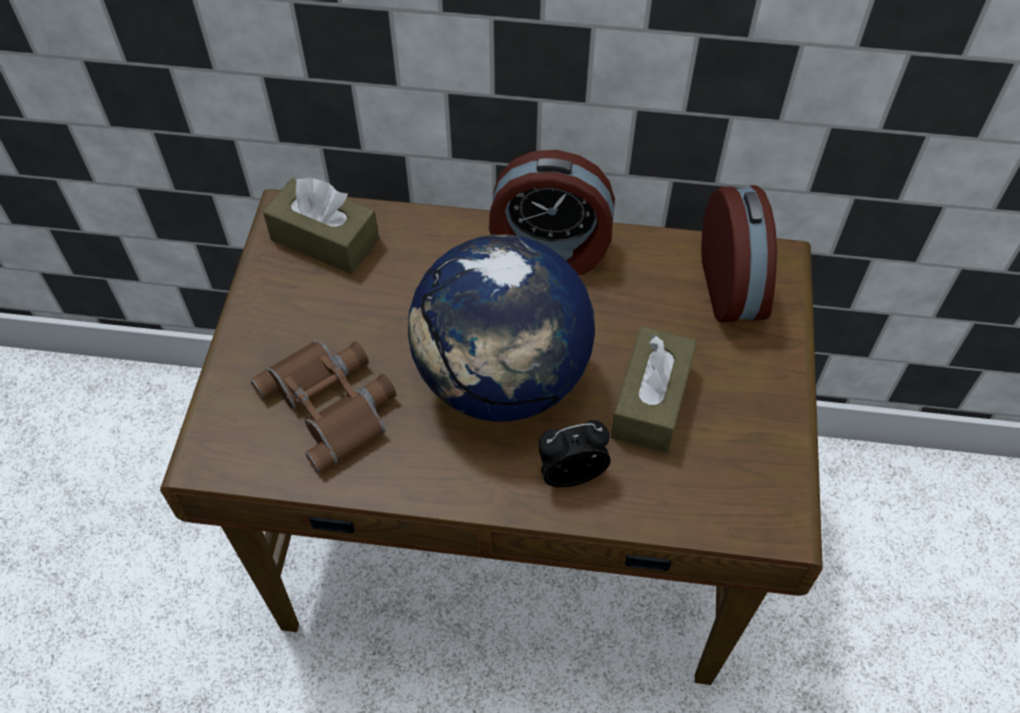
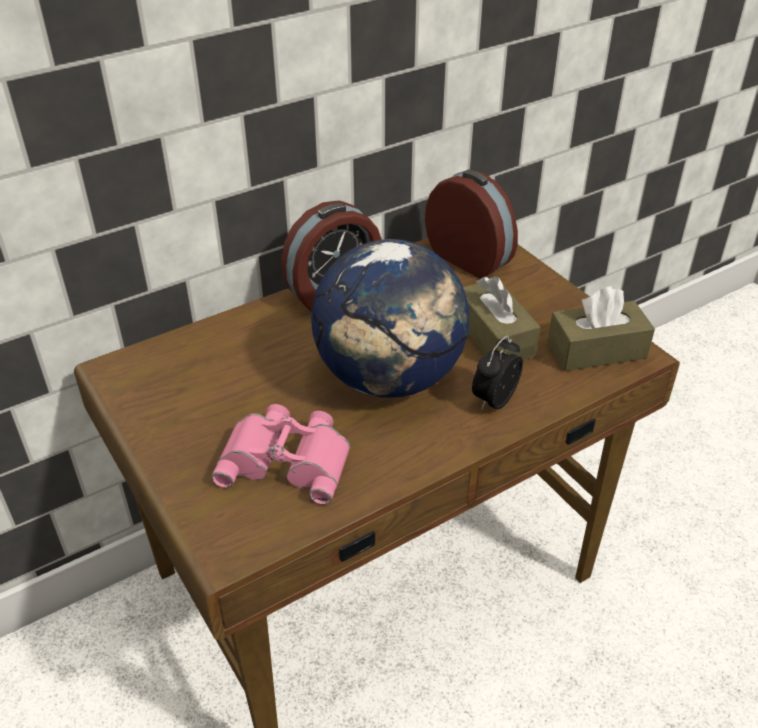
camera: 40 degrees left, 15 degrees down
(325, 239) = (164, 369): brown tissue box -> brown tissue box (596, 350)
(333, 403) = (287, 459): brown binoculars -> pink binoculars

